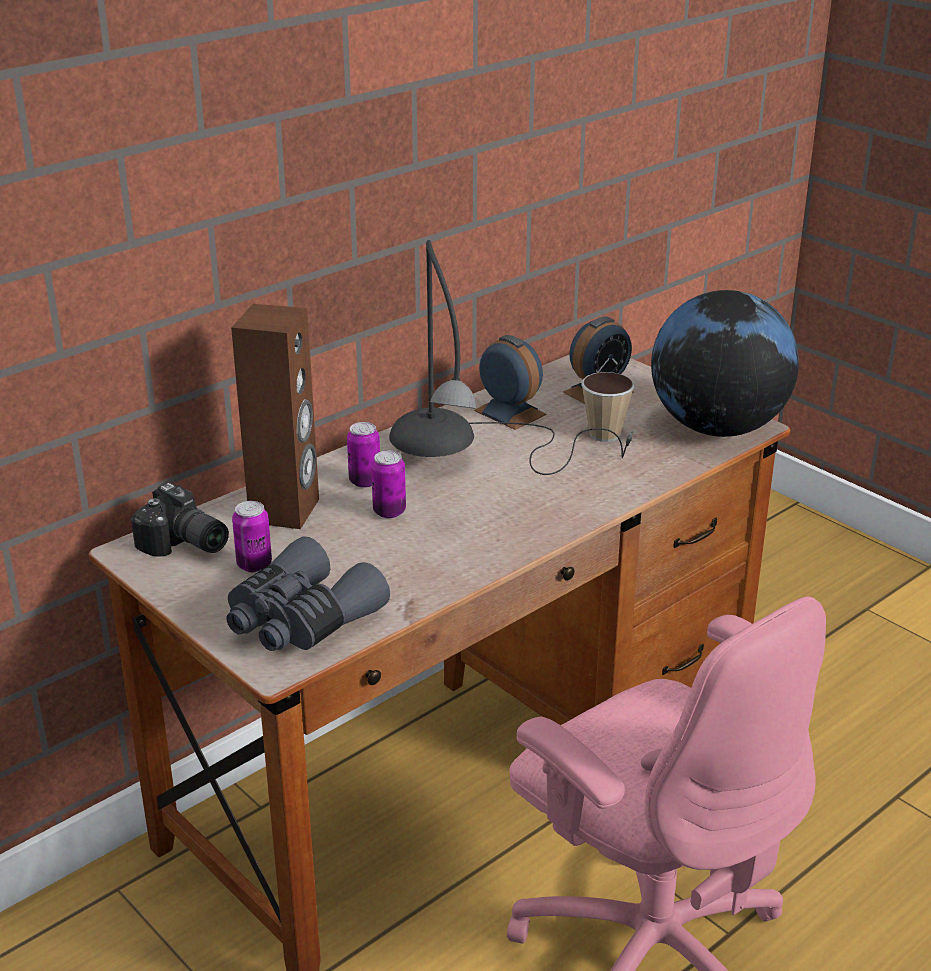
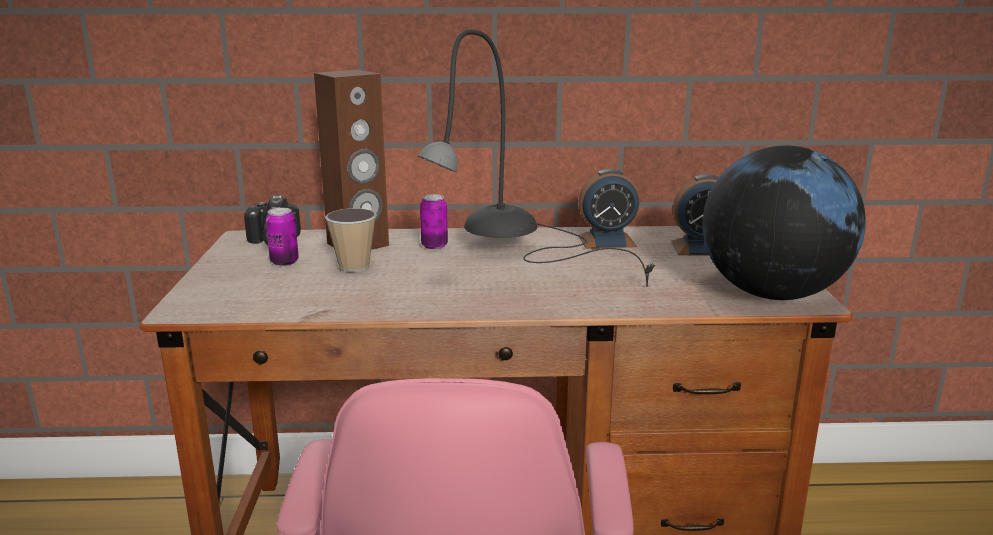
camera: 40 degrees right, 10 degrees down
(300, 620) = (245, 295): grey binoculars -> none
(389, 511) = (416, 263): can -> none
(510, 412) = (607, 241): alarm clock -> alarm clock turned 90 degrees clockwise
(604, 434) = (659, 270): cup -> cup (354, 267)

